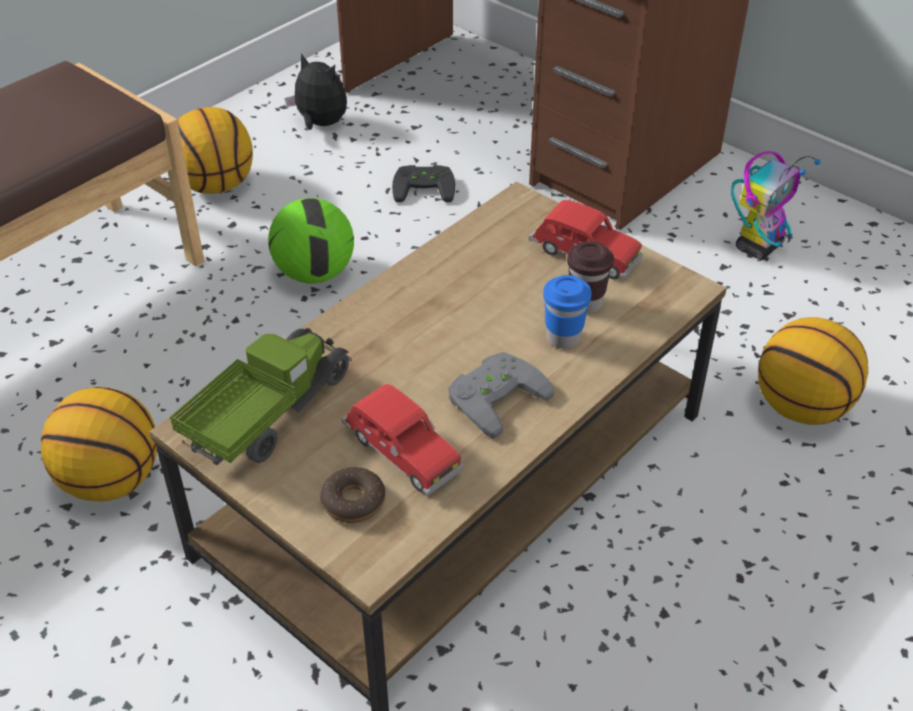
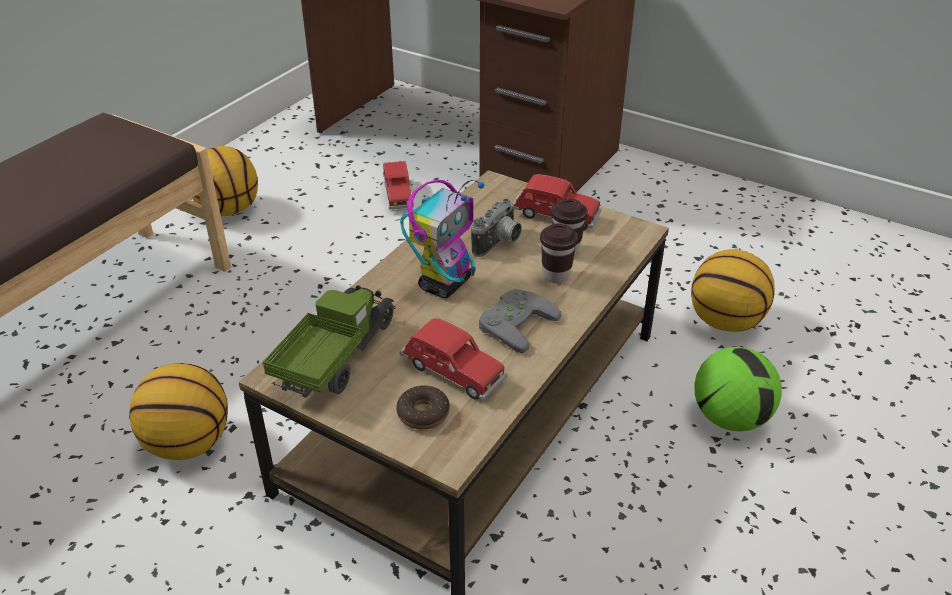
camera: 10 degrees left, 5 degrees down
(314, 273) = (324, 267): football -> football (730, 418)
(320, 124) = (303, 158): plush toy -> none
(424, 186) = (398, 195): black game controller -> red toy car
(504, 286) = (499, 243): none -> camera
(563, 338) = (556, 276): blue cup -> brown cup
(759, 246) = (664, 212): toy robot -> toy robot (445, 283)

